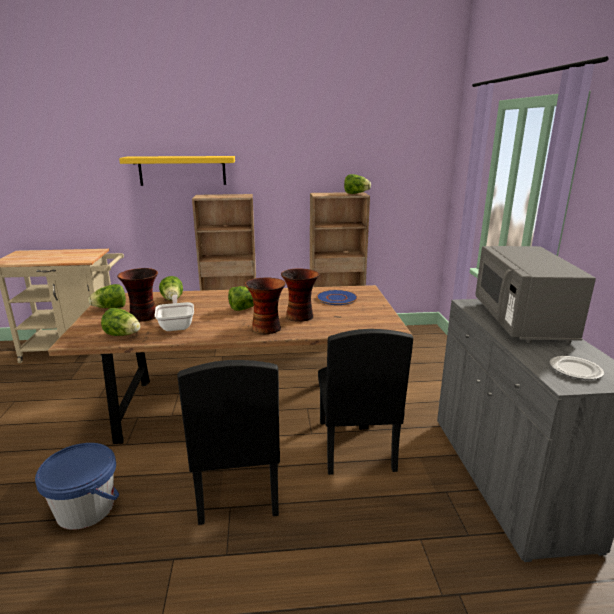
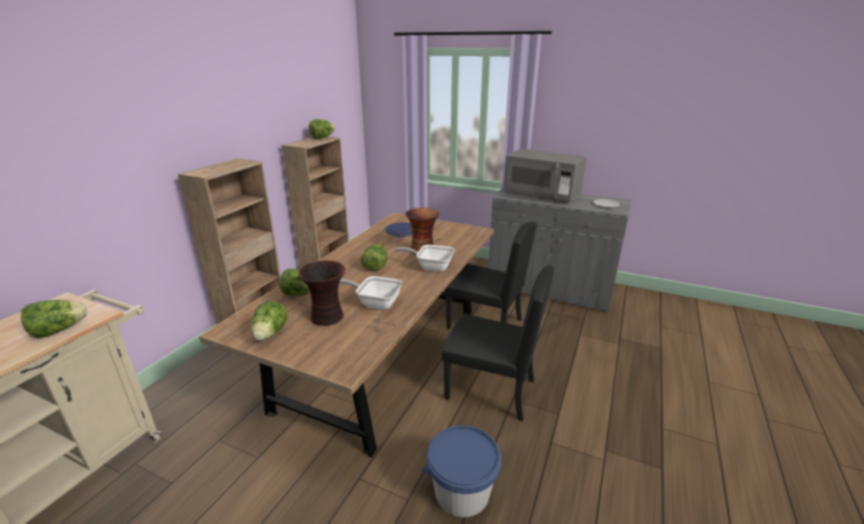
camera: 60 degrees left, 5 degrees up
(123, 335) = (366, 335): lettuce -> lettuce (59, 330)
(182, 170) = (148, 145): yellow shelf -> none
(267, 328) = (431, 267): vase -> frying pan

